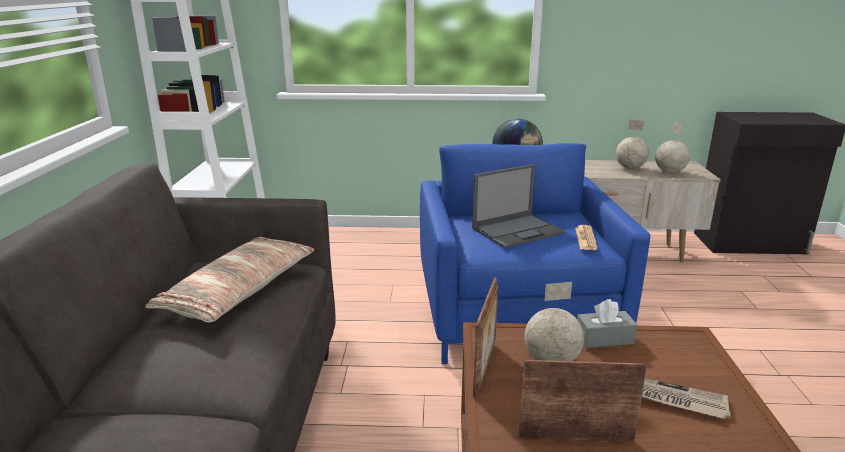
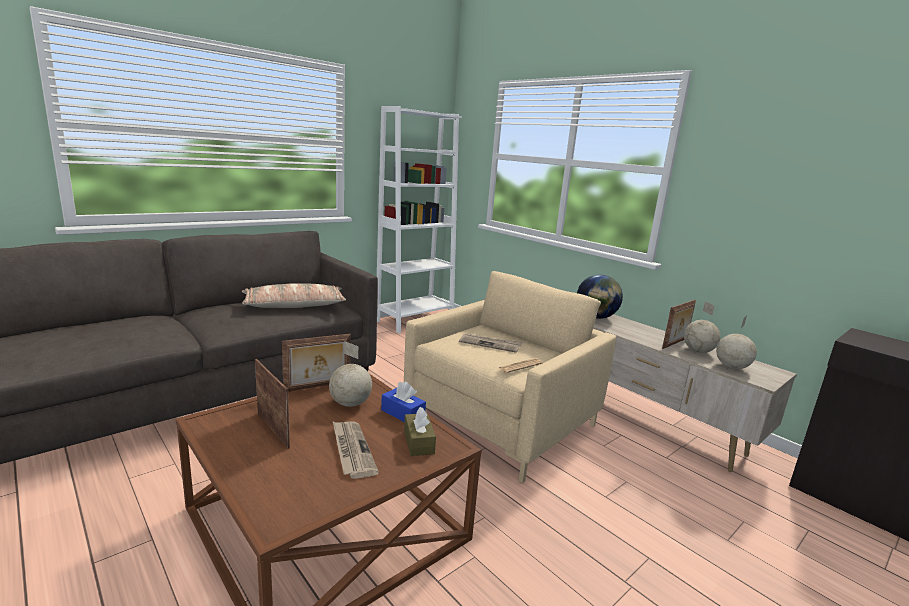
camera: 45 degrees right, 5 degrees down
(516, 314) = (502, 422): blue armchair -> beige armchair
(518, 230) = (490, 344): laptop -> newspaper
(604, 338) = (402, 413): grey tissue box -> blue tissue box
(607, 167) = (675, 343): none -> picture frame
(672, 352) = (418, 442): none -> brown tissue box

